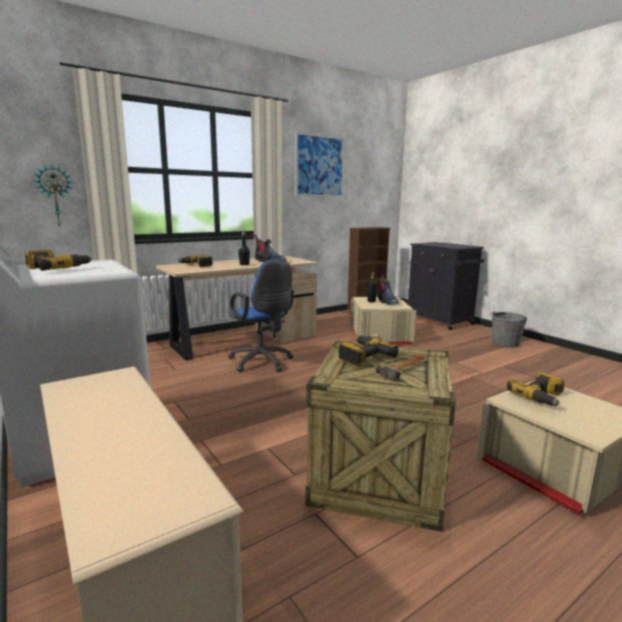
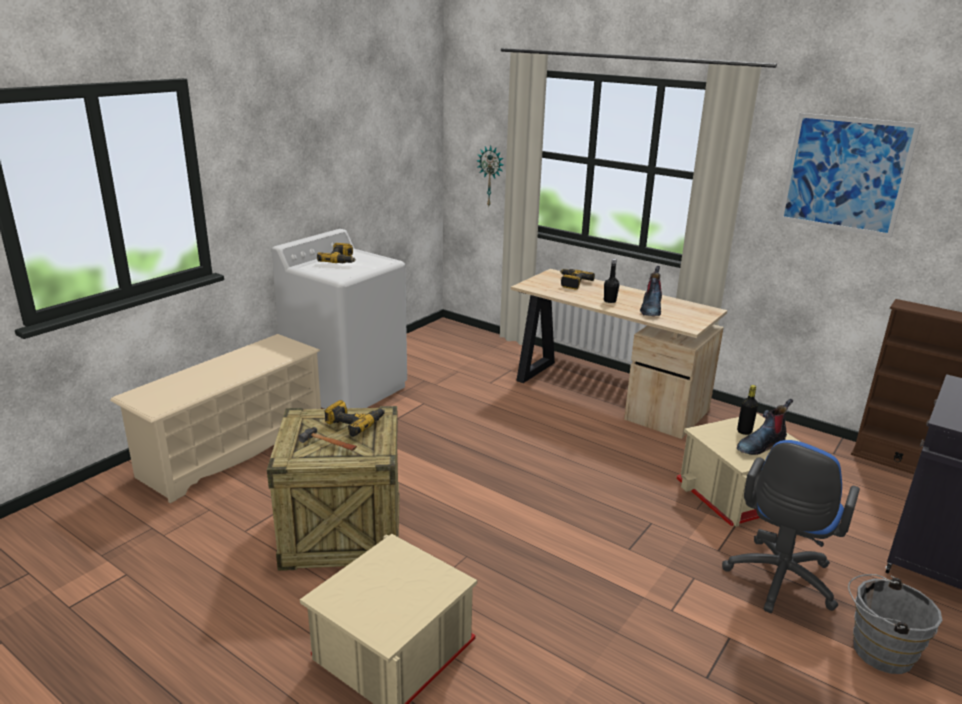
camera: 70 degrees right, 10 degrees up
(262, 363) = (547, 422): blue office chair -> blue office chair (778, 582)
(541, 397) = (410, 573): power drill -> none

